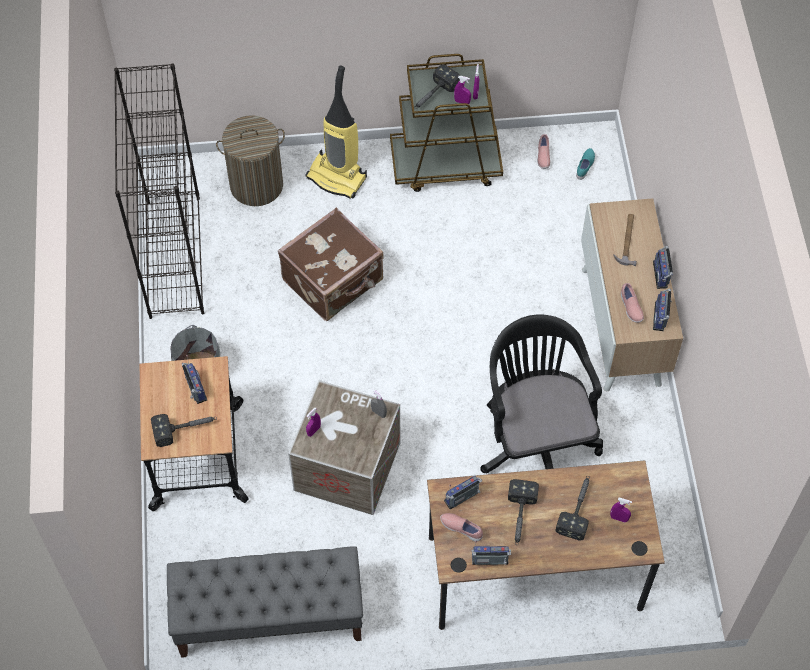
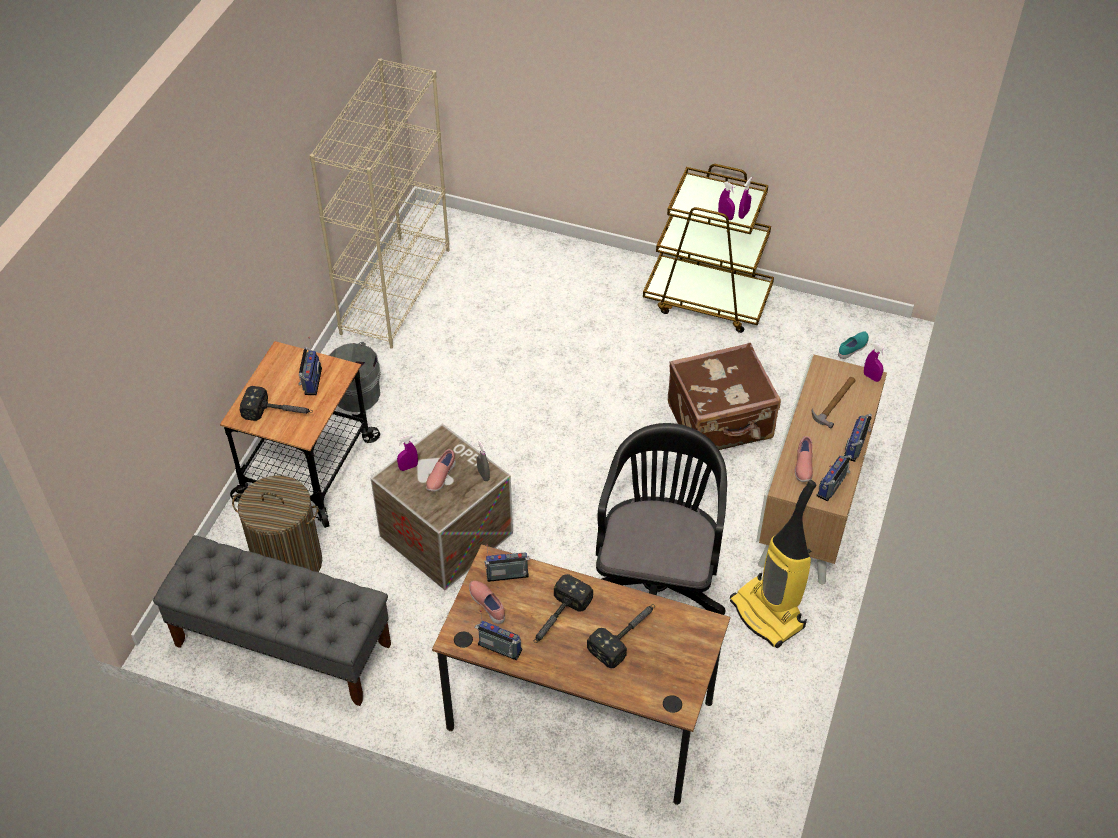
camera: 25 degrees right, 10 degrees down
(174, 256) = (395, 290): black bookcase -> beige bookcase
(256, 185) = (510, 257): laundry basket -> laundry basket (289, 563)
(334, 281) = (534, 363): brown suitcase -> brown suitcase (721, 422)
(337, 177) = (592, 275): vacuum cleaner -> vacuum cleaner (768, 614)
(433, 95) = (699, 202): hammer -> none
(543, 156) = (812, 325): pink shoe -> pink shoe (440, 477)
(619, 518) = (666, 663): purple spray bottle -> purple spray bottle (871, 377)

